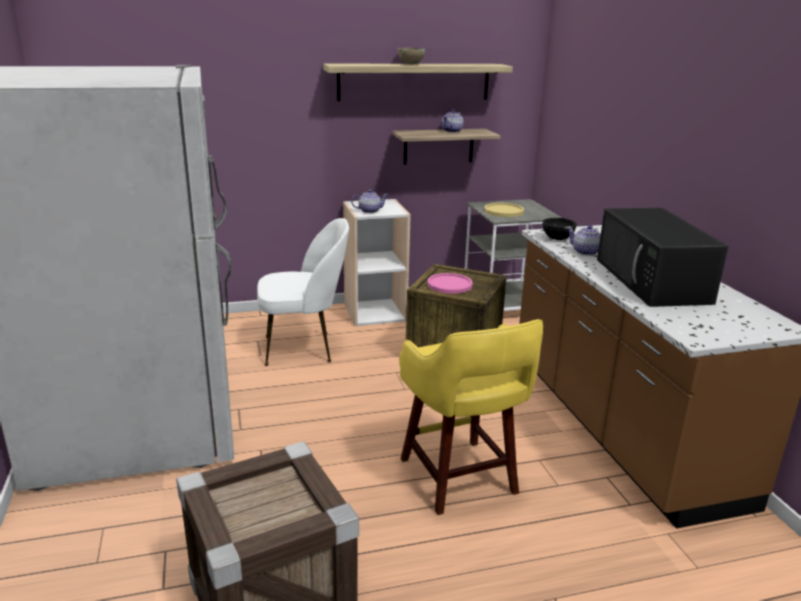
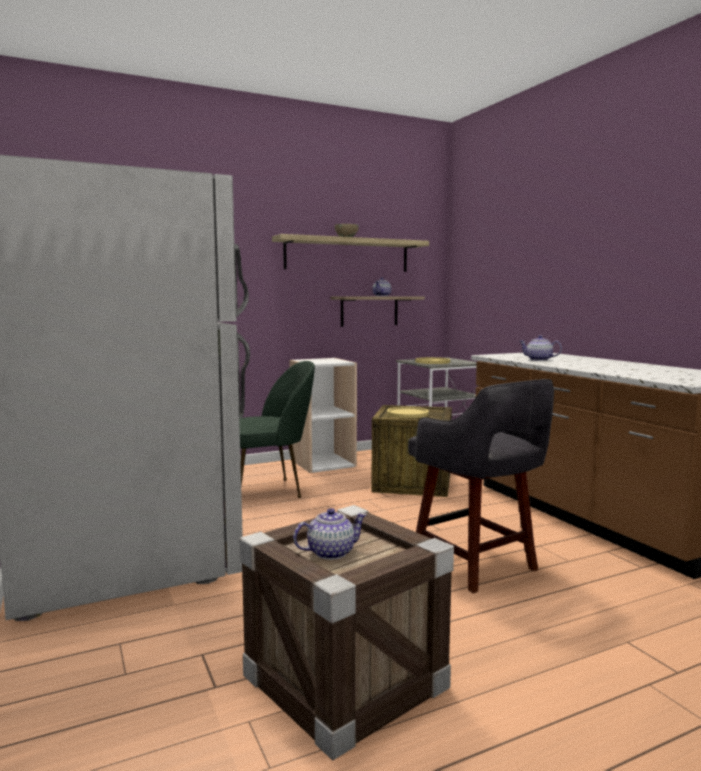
camera: 10 degrees left, 15 degrees down
(305, 349) = (270, 491): white chair -> green chair
(369, 211) = (318, 362): teapot -> teapot (330, 553)
(449, 284) = (407, 414): pink plate -> yellow plate
(459, 479) = (476, 566): yellow stool -> grey stool
(557, 239) = (506, 356): black bowl -> none
(653, 281) = (612, 366): black microwave -> none

